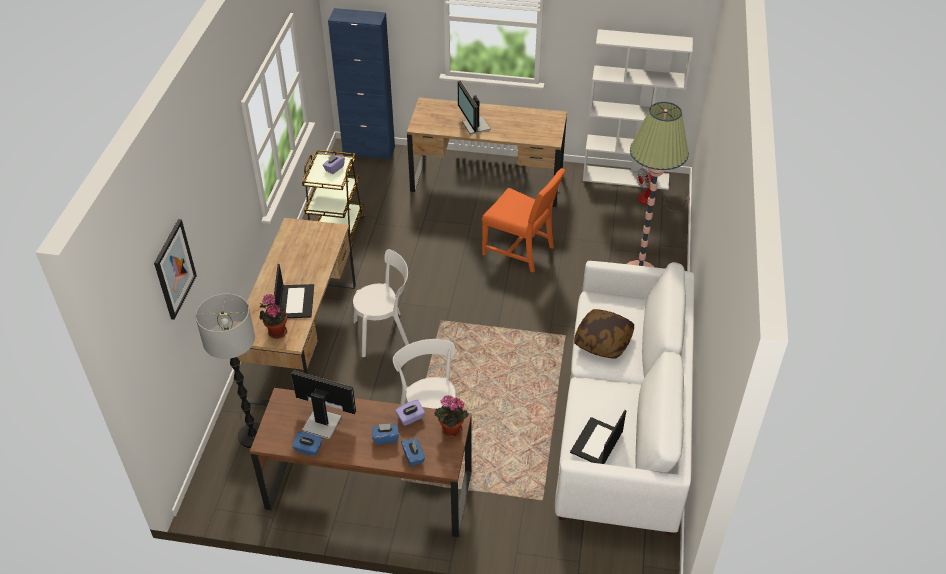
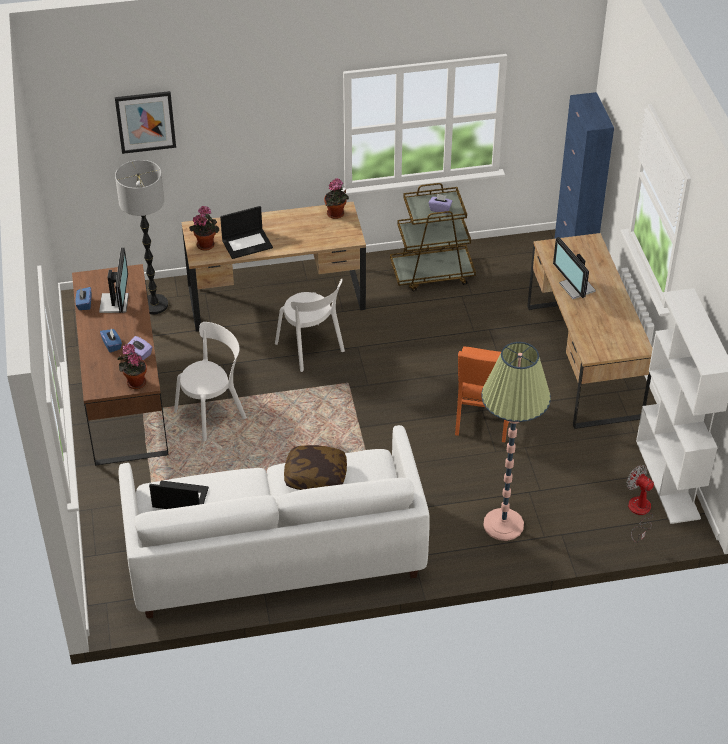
camera: 70 degrees right, 0 degrees up
(295, 232) = (336, 214): none -> potted plant
(413, 457) = (98, 367): blue tissue box -> none
(475, 126) = (576, 288): monitor -> monitor turned 75 degrees counterclockwise

